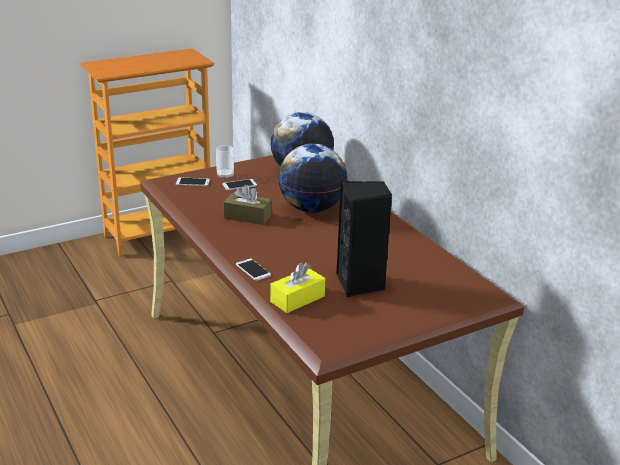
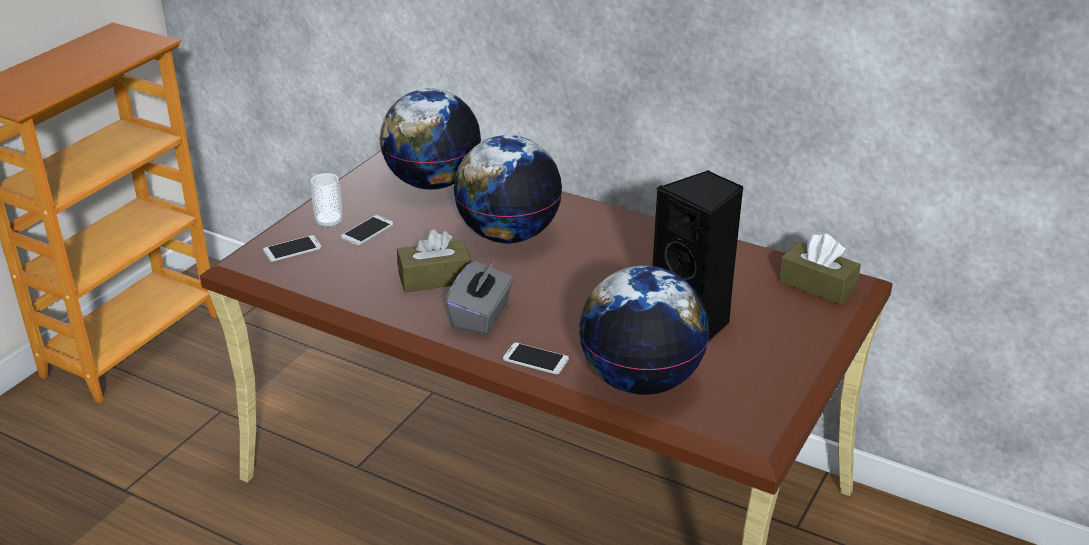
camera: 30 degrees left, 5 degrees up
(249, 241) = (481, 316): none -> grey tissue box
(297, 299) = (641, 380): yellow tissue box -> globe
(465, 289) = (817, 285): none -> brown tissue box

